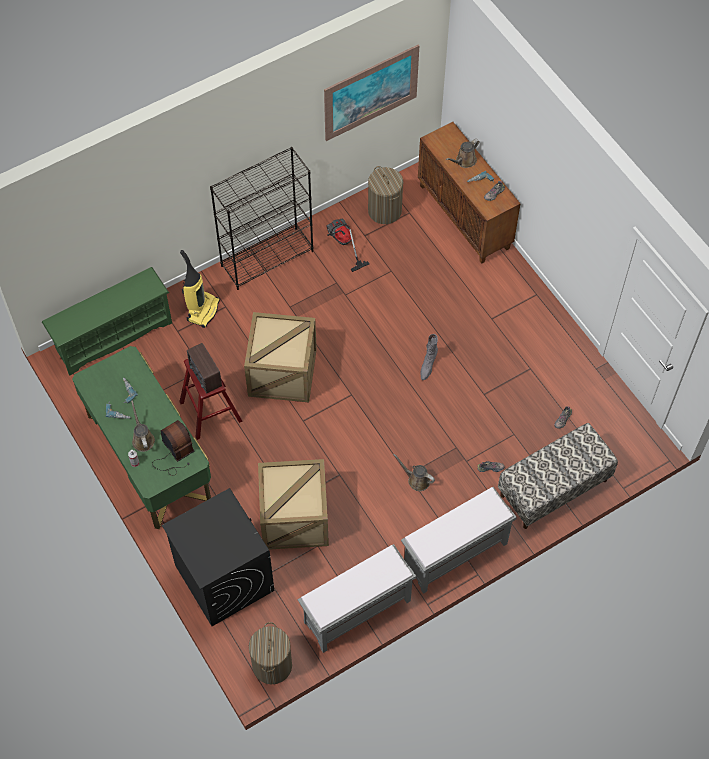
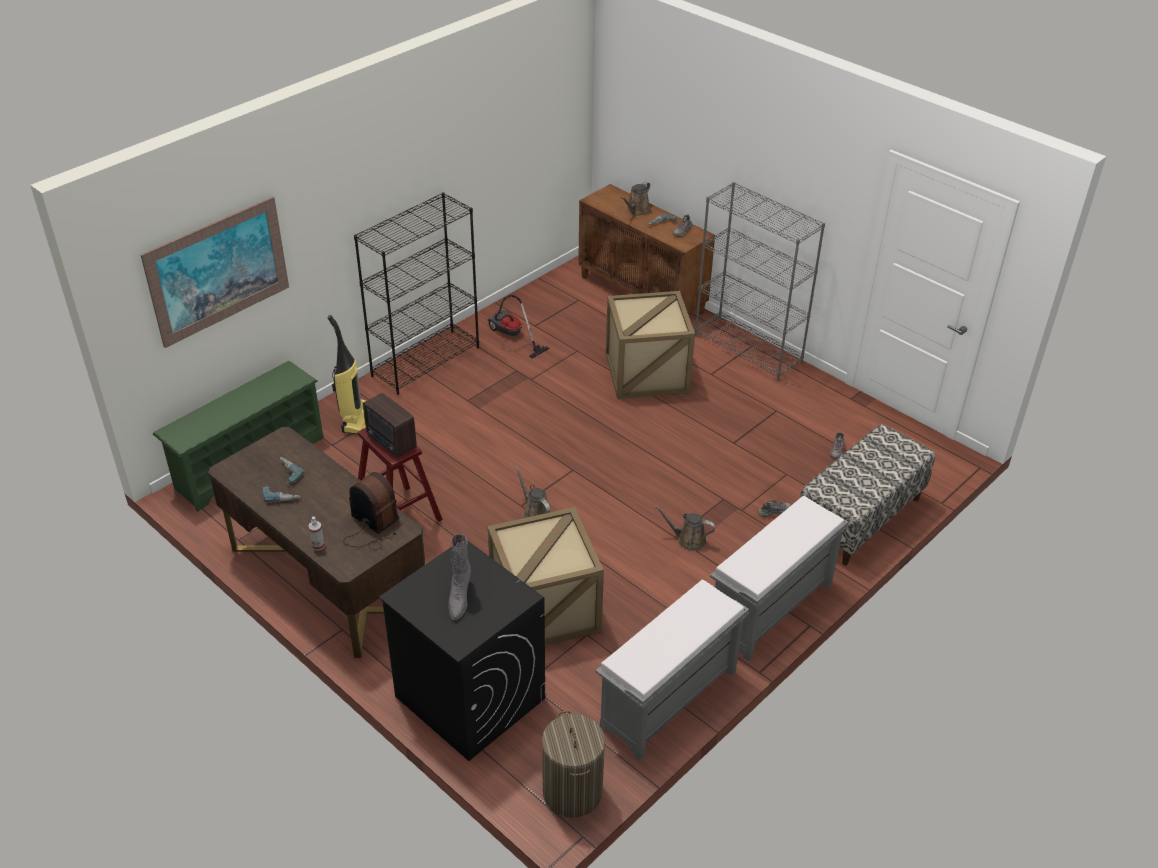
camera: 15 degrees left, 20 degrees down
(142, 439) = (322, 518): brown watering can -> brown watering can (535, 513)
(149, 457) = (326, 579): green desk -> brown desk
(281, 371) = (477, 462): crate -> crate (645, 373)
(371, 92) = (522, 132): picture -> picture (218, 271)
(384, 211) = (550, 302): laundry basket -> none
(428, 366) = (655, 427): grey boot -> grey boot (459, 598)
(532, 297) = (748, 349): none -> grey bookcase

